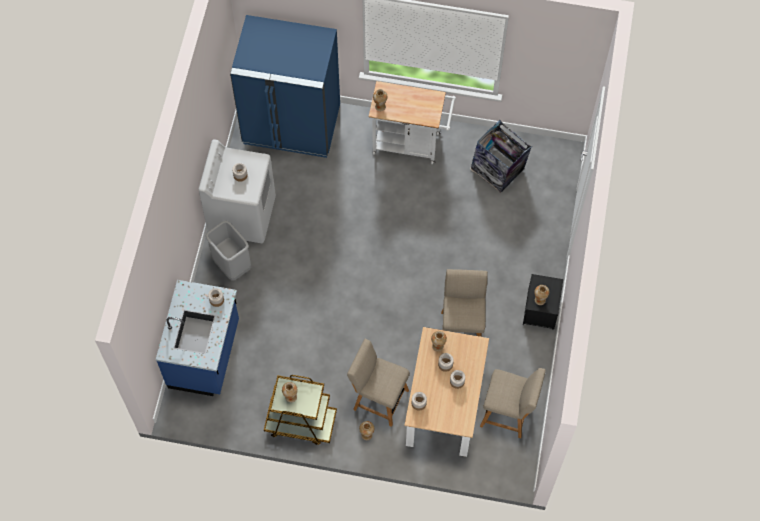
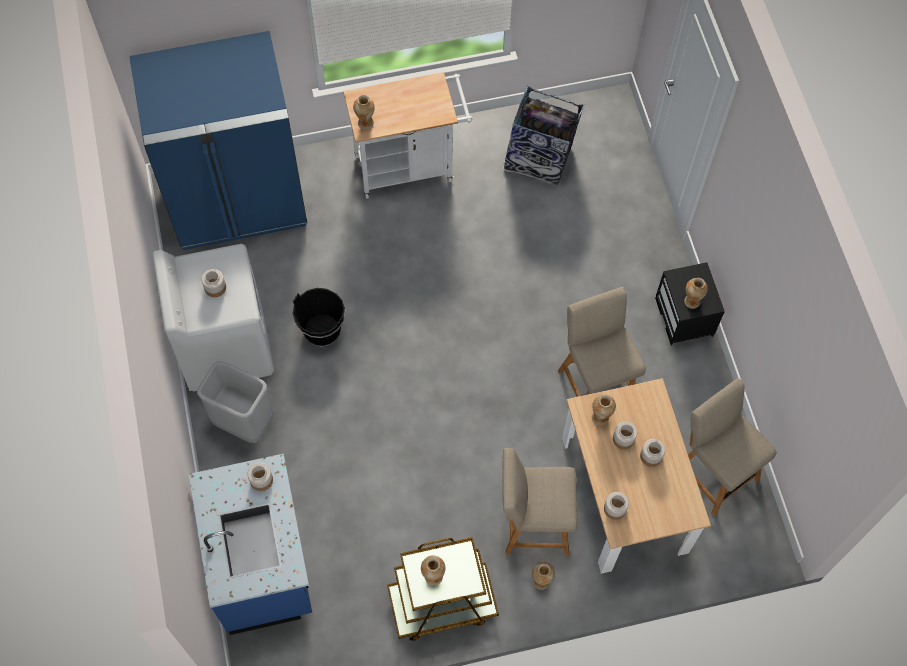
camera: 25 degrees left, 0 degrees up
(306, 228) = (322, 331): none -> black bucket
(508, 414) = (713, 471): beige chair -> beige chair turned 120 degrees counterclockwise

